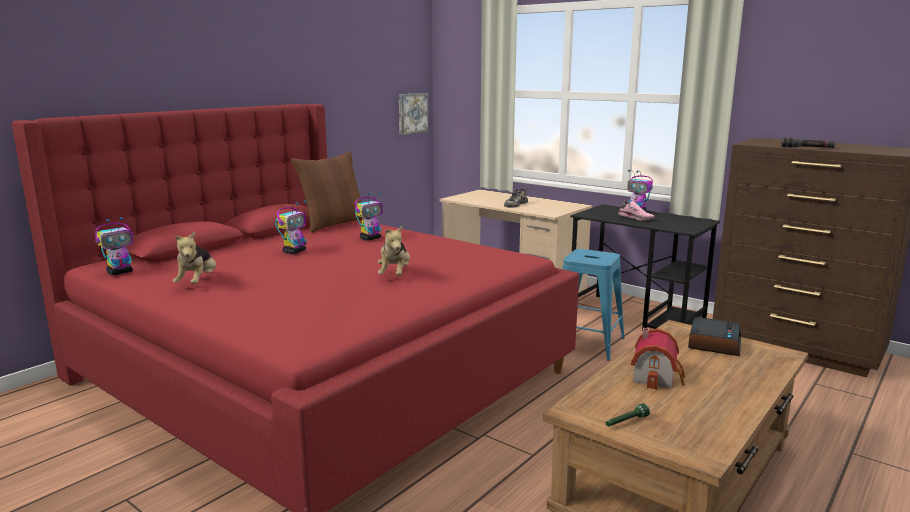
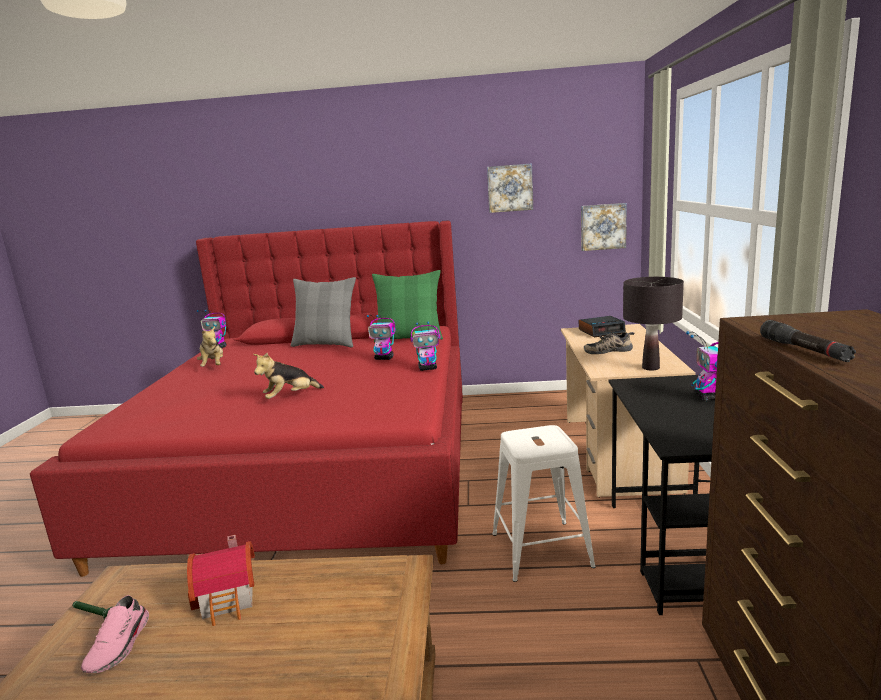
camera: 55 degrees right, 0 degrees up
(198, 283) = (213, 366): plush toy -> plush toy turned 75 degrees counterclockwise
(261, 243) = (326, 344): none -> grey pillow
(294, 251) = (315, 357): toy robot -> toy robot (428, 368)
(334, 224) = (409, 338): brown pillow -> green pillow
(351, 74) = (510, 188): none -> picture
(567, 207) = (651, 368): none -> black table lamp
(587, 343) = (541, 550): blue stool -> white stool
(636, 218) = (672, 406): pink shoe -> pink shoe (120, 646)
(713, 343) = (375, 609): alarm clock -> alarm clock (601, 331)

